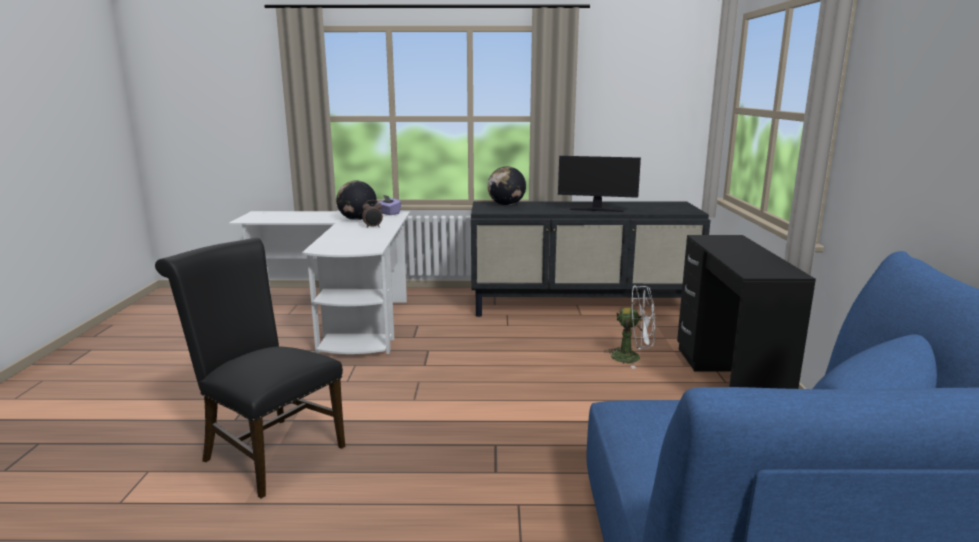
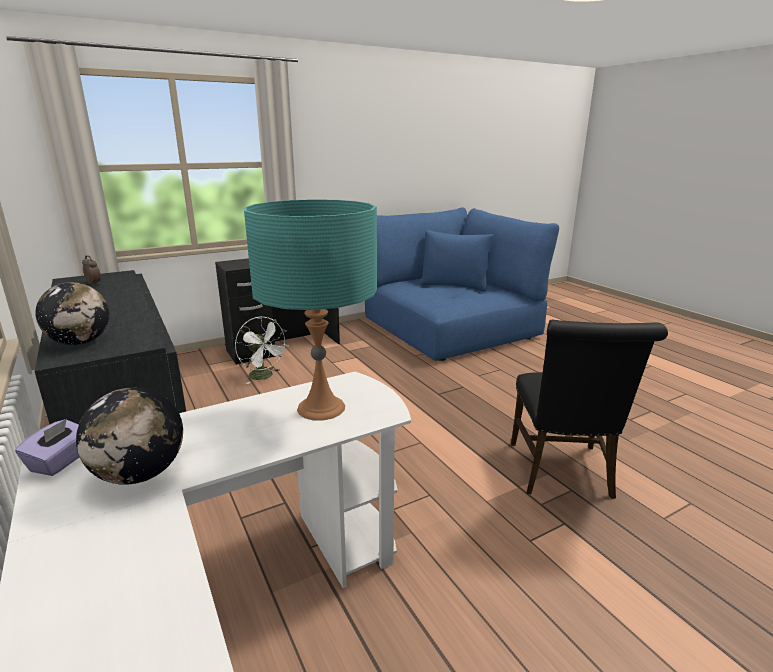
camera: 120 degrees left, 5 degrees up
(352, 241) = (321, 408): none -> turquoise table lamp
(373, 227) = (212, 428): alarm clock -> alarm clock (94, 284)
(596, 210) = (119, 300): monitor -> none
(632, 358) = (264, 376): white fan -> white fan turned 150 degrees clockwise

